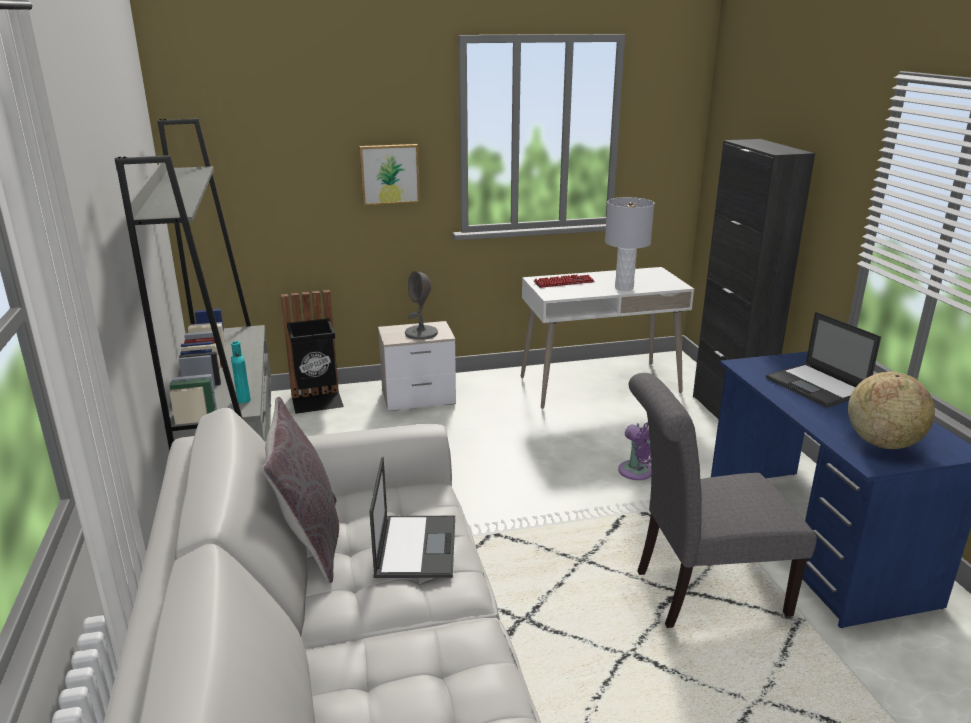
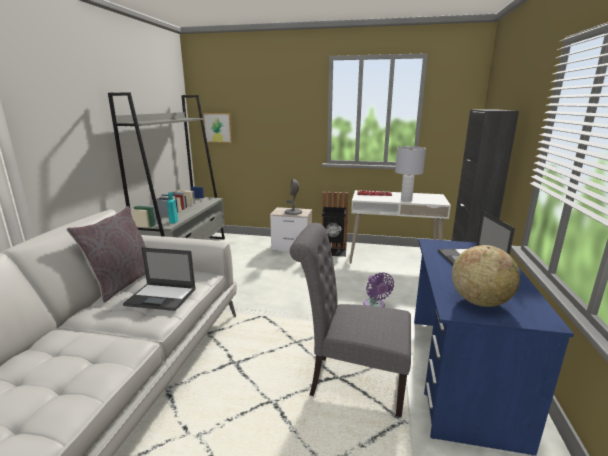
camera: 25 degrees right, 5 degrees down
(318, 402) = (245, 241): black trash can -> black trash can (333, 252)
(389, 174) = (290, 129): picture -> picture (218, 127)
(416, 546) = (162, 297): laptop -> laptop turned 75 degrees clockwise

